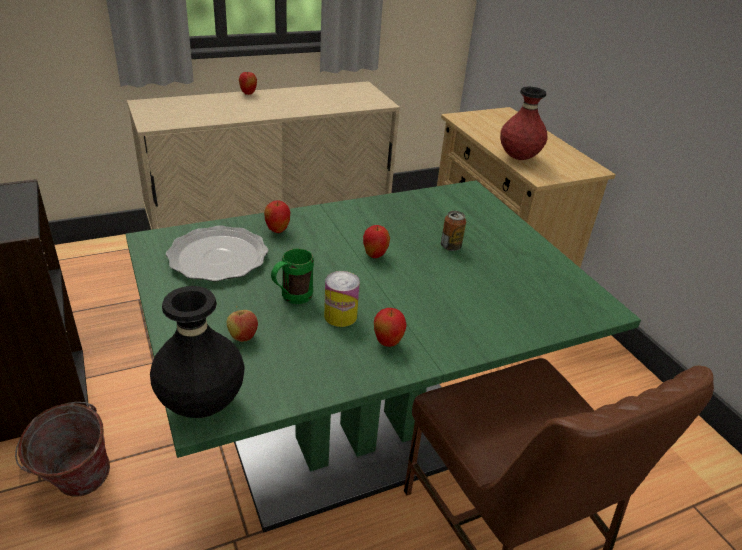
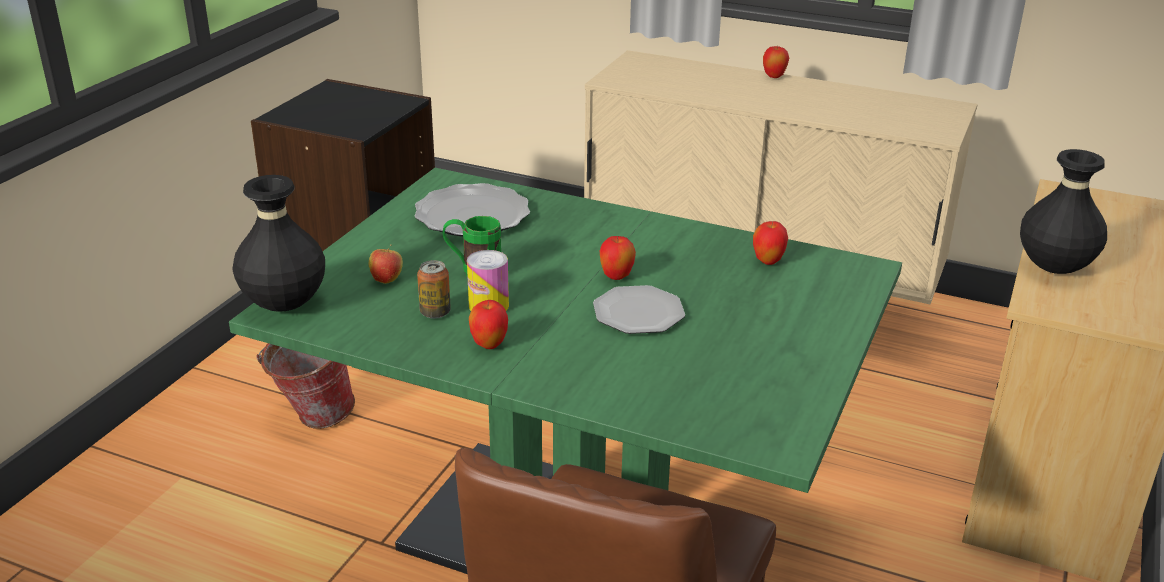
camera: 50 degrees right, 5 degrees down
(277, 230) = (563, 216): apple -> apple (768, 261)
(424, 272) = (638, 314): none -> plate
(450, 246) = (717, 307): can -> can (435, 312)
(518, 158) = (1054, 269): red vase -> black vase

